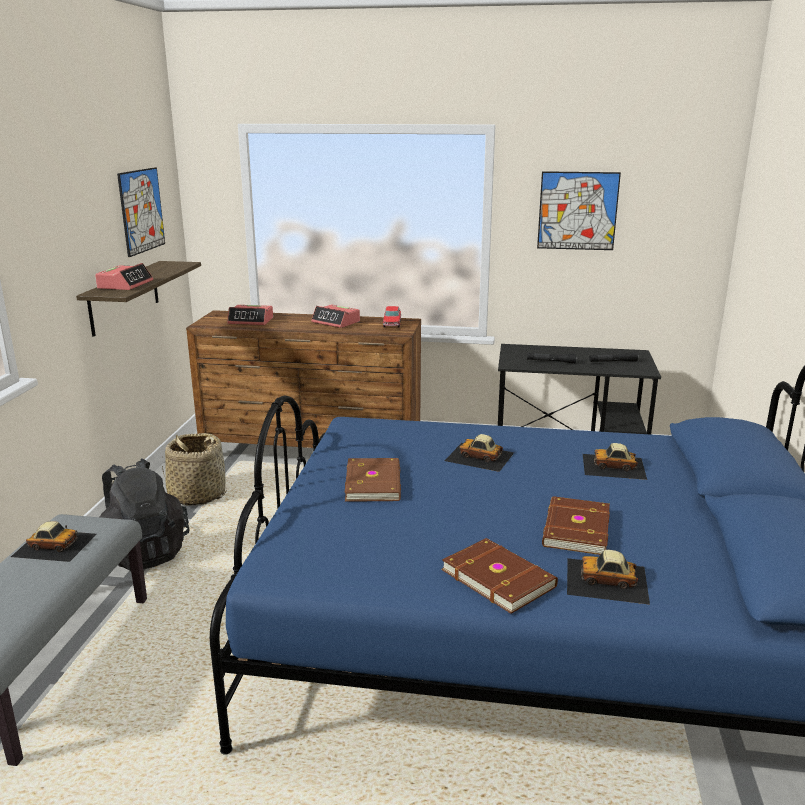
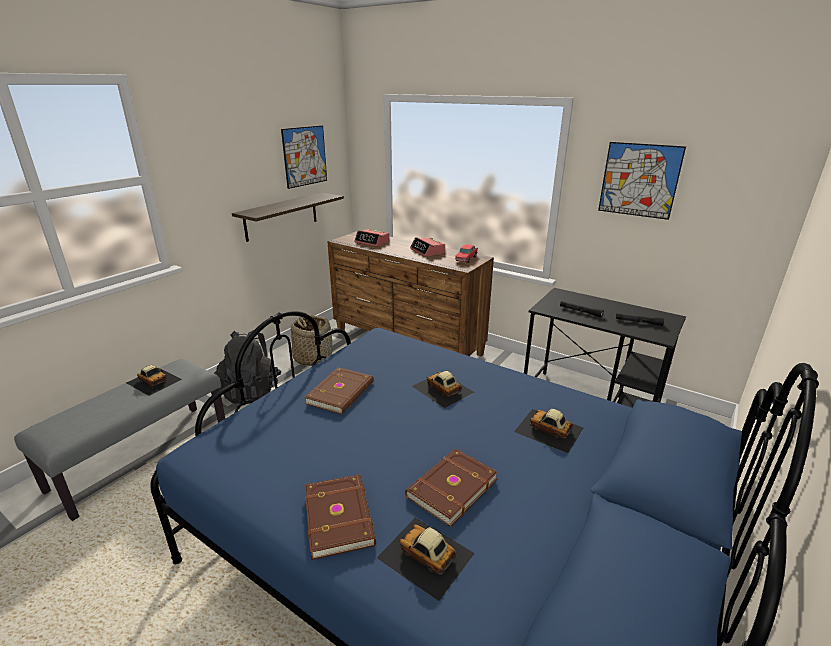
camera: 25 degrees right, 5 degrees up
(125, 285) = (270, 208): alarm clock -> none

